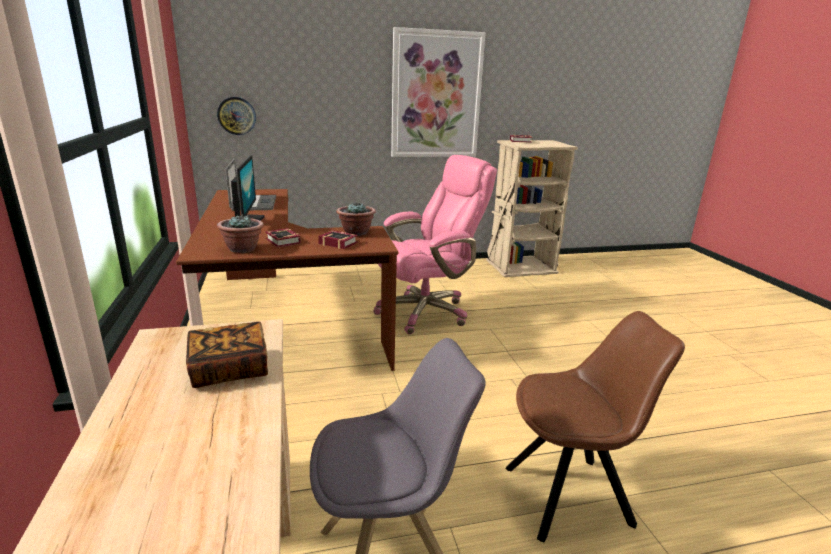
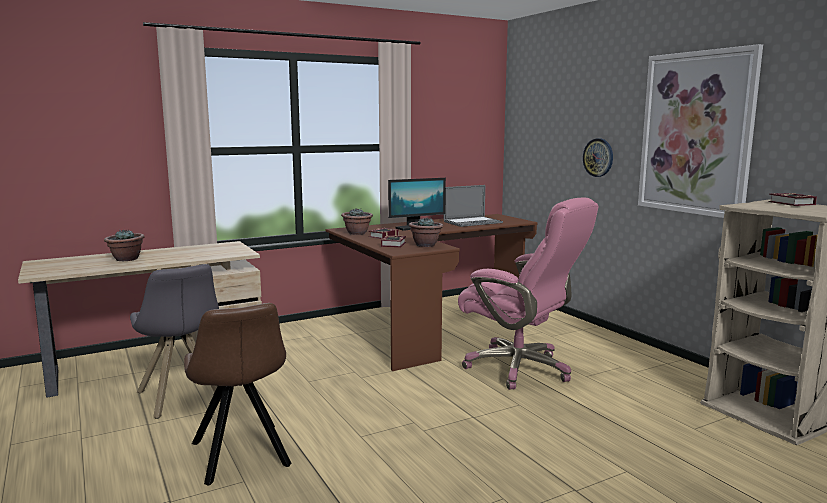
camera: 75 degrees right, 10 degrees down
(175, 462) = (126, 259): none -> potted plant
(230, 369) = (198, 255): book -> none
(236, 116) = (529, 152): wall clock -> wall clock (598, 157)

